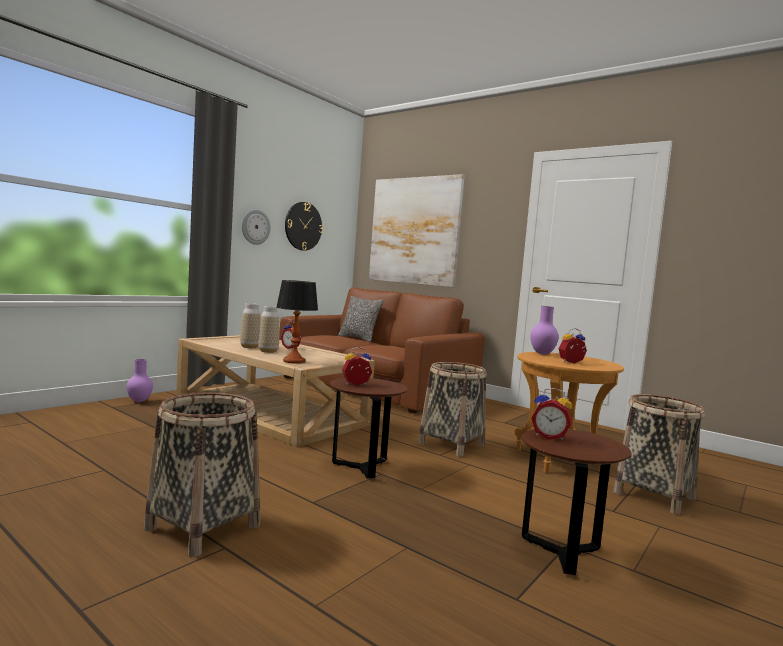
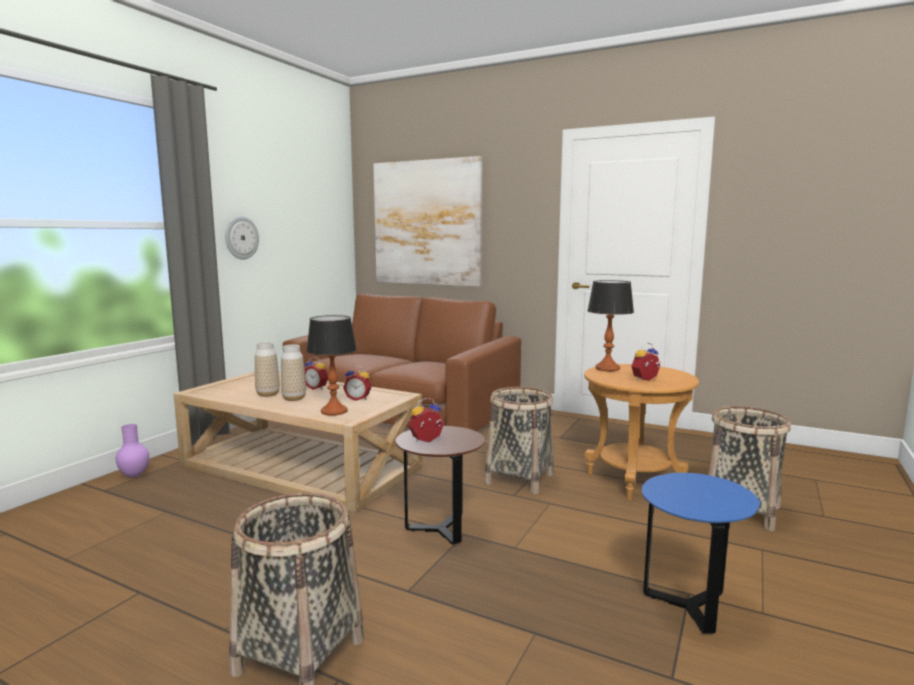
camera: 10 degrees left, 5 degrees up
(303, 226) = (295, 228): wall clock -> none
(358, 338) = (376, 354): pillow -> none
(542, 353) = (607, 368): purple vase -> table lamp
(549, 437) = (670, 490): alarm clock -> alarm clock (358, 399)
(562, 553) = (689, 606): brown side table -> blue side table

